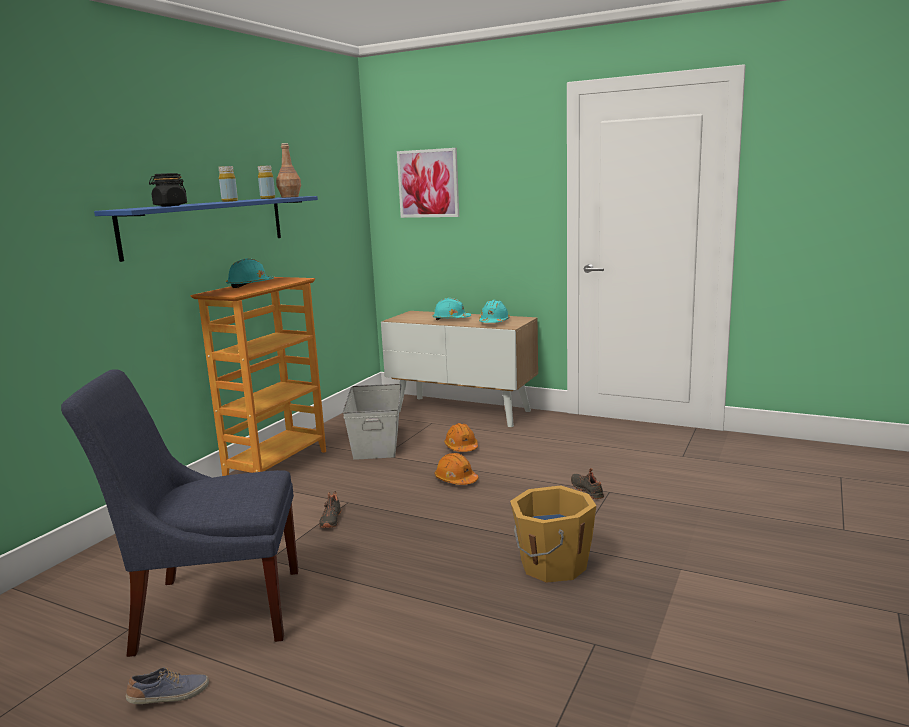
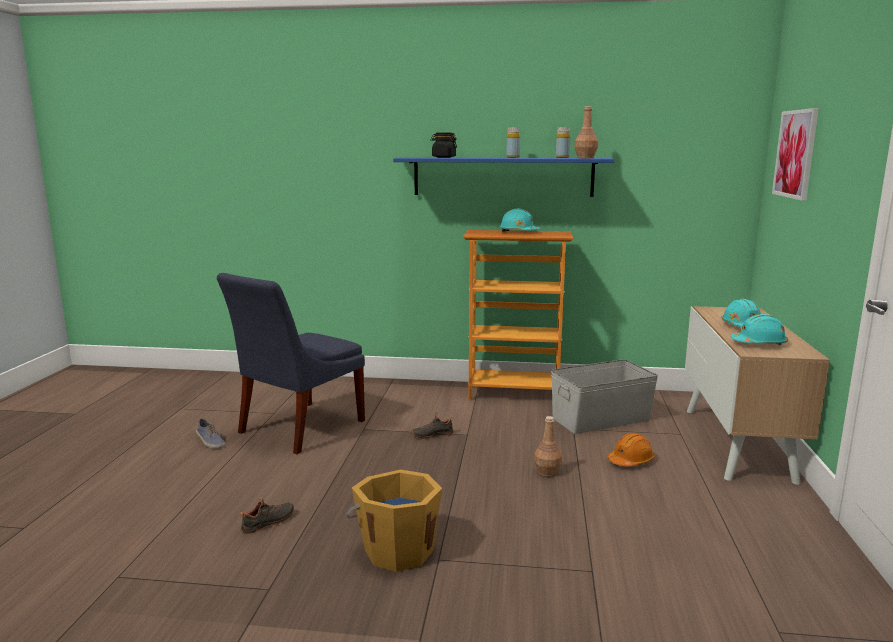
camera: 70 degrees right, 0 degrees up
(211, 609) = (297, 428): blue chair -> blue chair turned 120 degrees counterclockwise
(456, 480) = (547, 472): orange hard hat -> brown bottle
(588, 490) = (583, 554): black shoe -> black shoe (269, 523)

